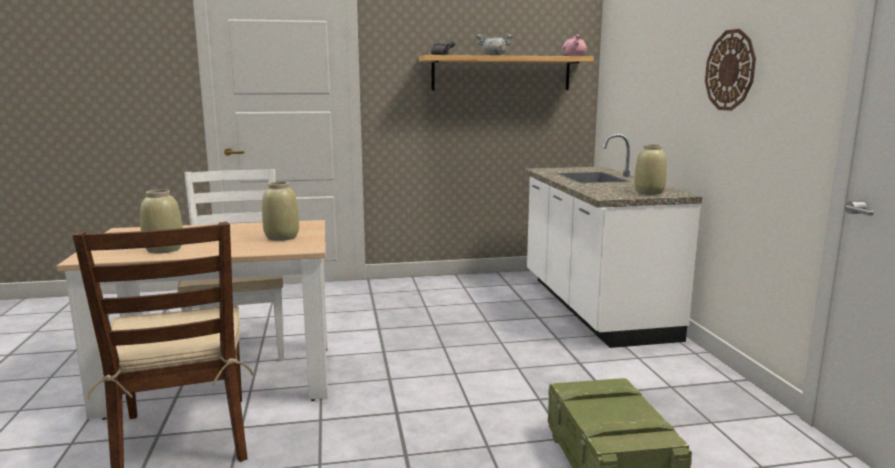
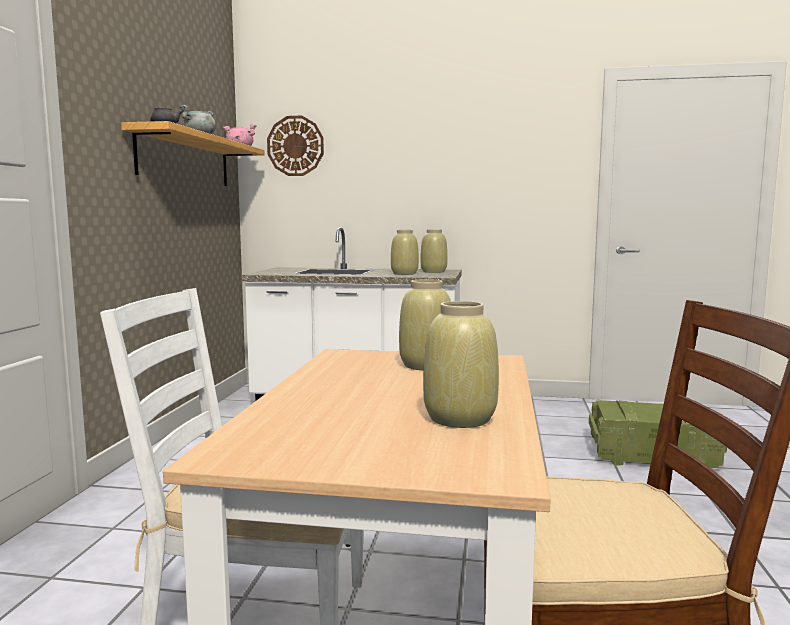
camera: 70 degrees left, 5 degrees down
(607, 189) = (405, 274): none -> beige vase
(730, 70) = (477, 167): wall clock -> wall clock (295, 146)

